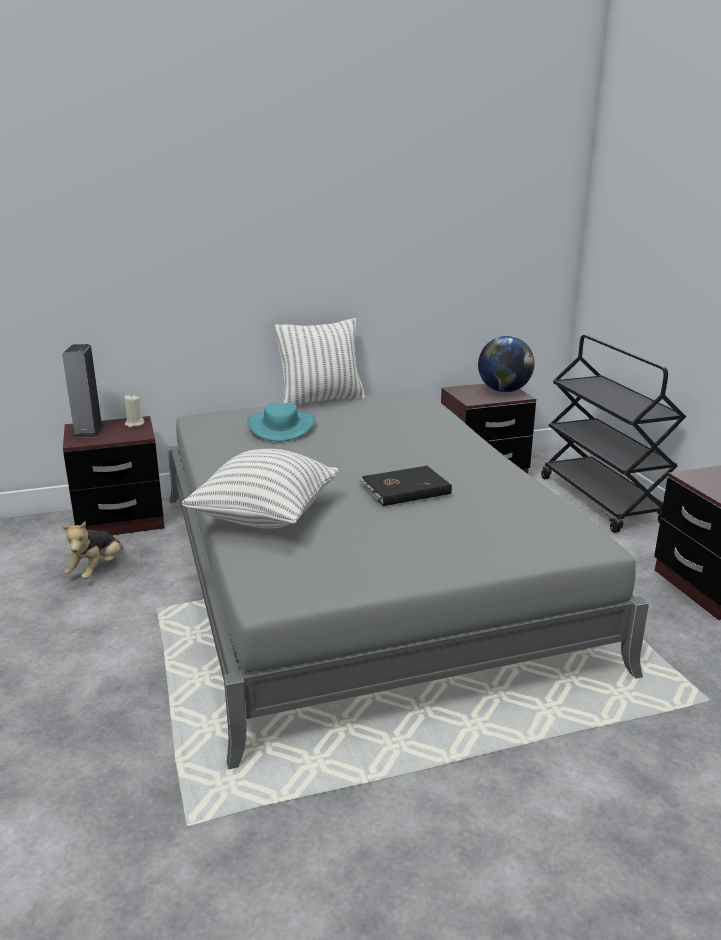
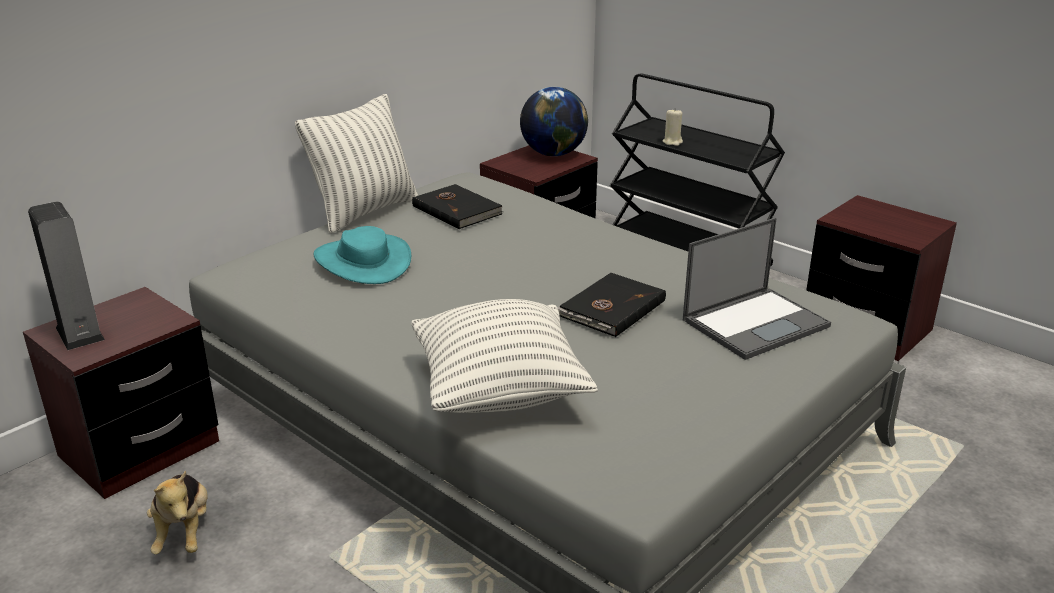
camera: 30 degrees left, 5 degrees up
(134, 424) = (138, 305): beige candle -> beige candle (672, 142)
(379, 409) = (457, 209): none -> black book
(506, 525) = (756, 322): none -> laptop

